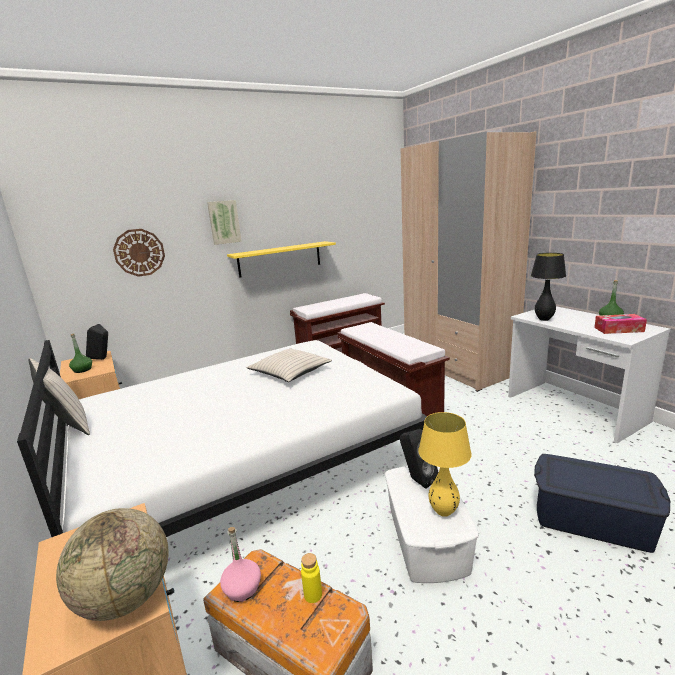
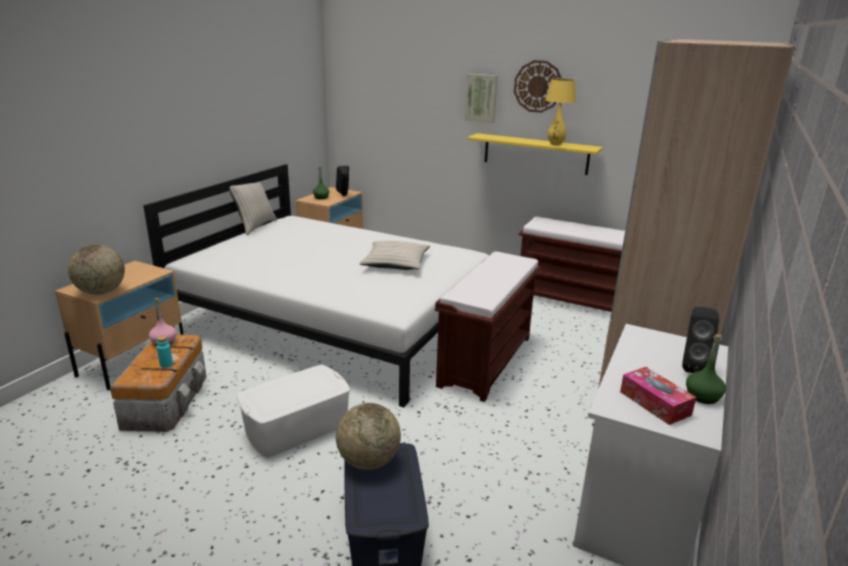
camera: 55 degrees right, 5 degrees up
(139, 252) = (401, 112): wall clock -> wall clock (538, 86)
(313, 595) = (166, 364): yellow bottle -> turquoise bottle
(417, 480) = (317, 381): black speaker -> black speaker (692, 366)
(443, 512) = (281, 401): yellow table lamp -> yellow table lamp (555, 144)
(544, 319) = (638, 346): black table lamp -> none
(564, 480) = (368, 461): none -> globe

